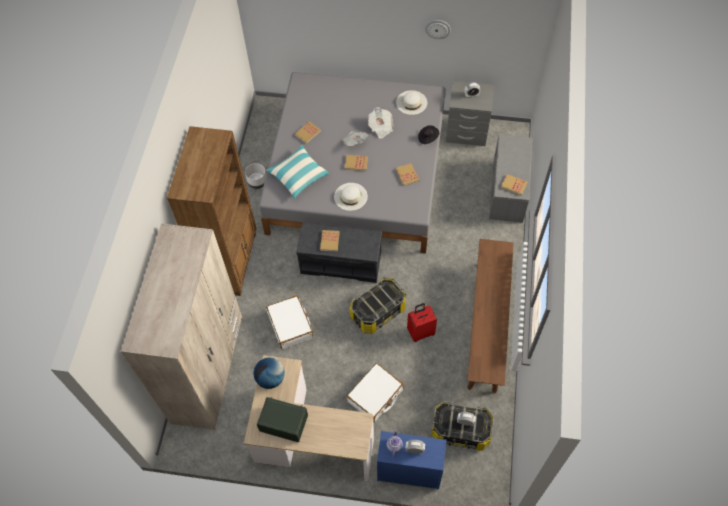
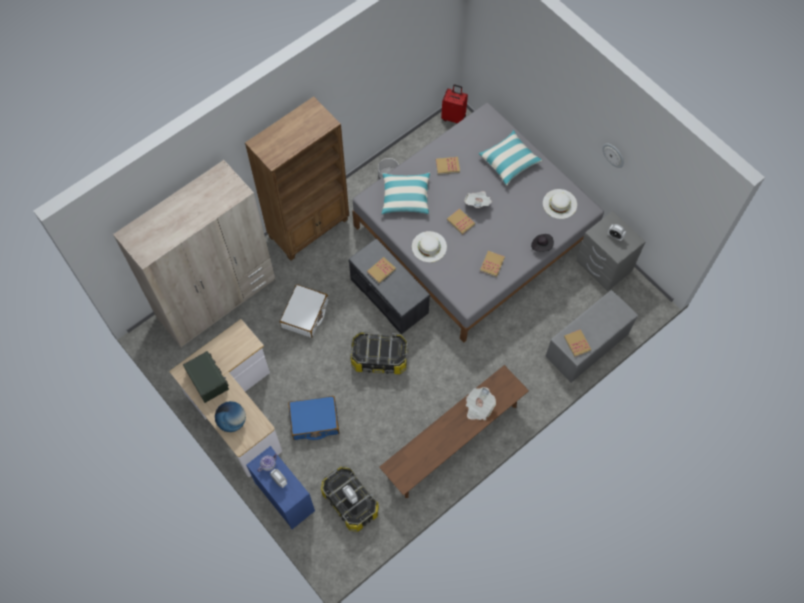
camera: 40 degrees right, 5 degrees up
(270, 378) = (229, 340): globe -> globe (232, 421)
(348, 99) = (509, 161): none -> pillow
(375, 396) = (314, 421): white suitcase -> blue suitcase
(380, 127) = (511, 206): newspaper -> newspaper (478, 407)
(420, 332) = (396, 402): red suitcase -> red suitcase (454, 117)

